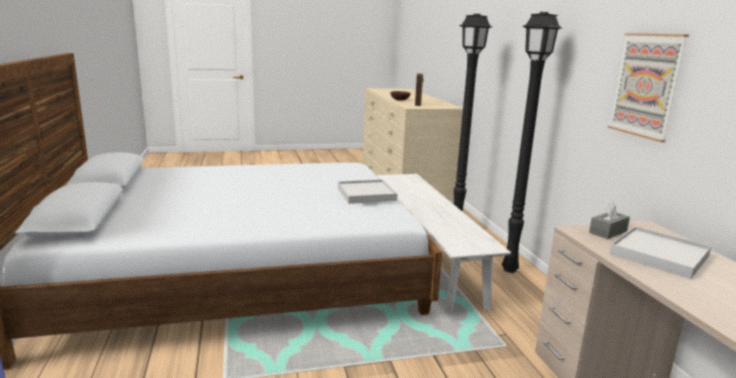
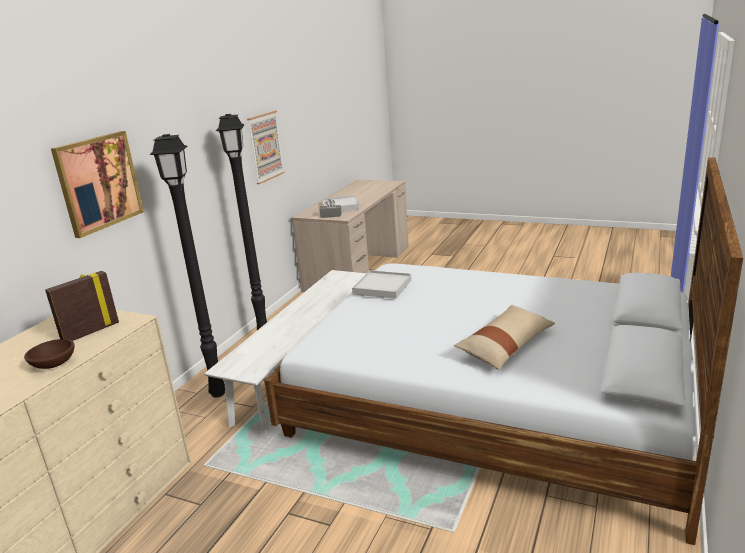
camera: 140 degrees left, 5 degrees up
(215, 179) = (505, 346): none -> beige pillow
(494, 44) = (98, 182): none -> picture

